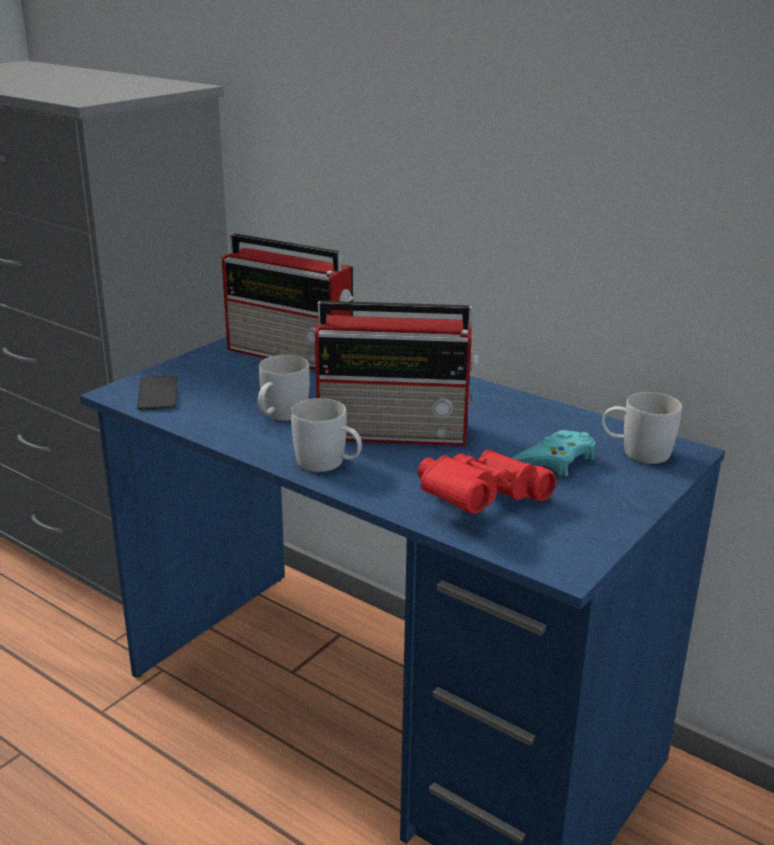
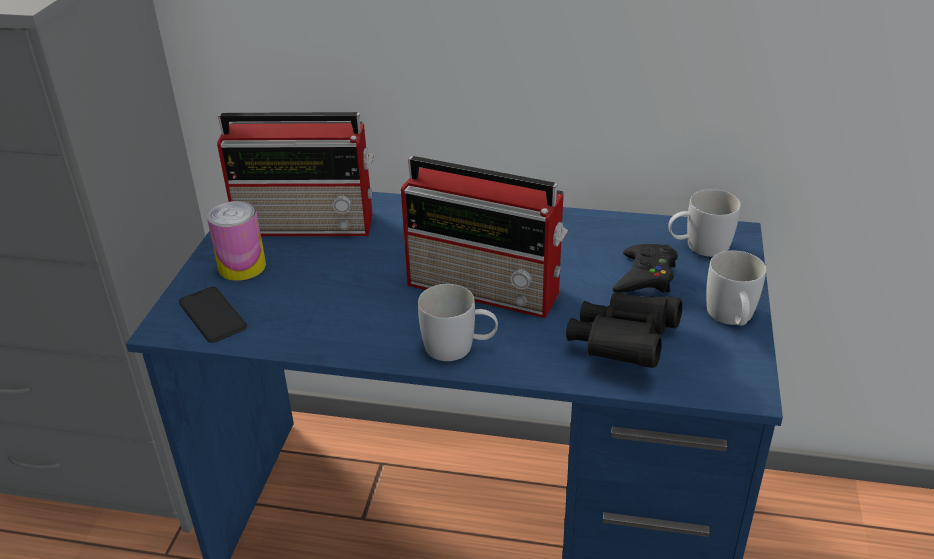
camera: 25 degrees left, 10 degrees up
(212, 369) = (242, 266): none -> can
(280, 416) = (363, 304): white mug -> white mug (731, 318)
(396, 432) = (487, 288): radio -> radio turned 45 degrees clockwise
(478, 502) = (623, 345): red binoculars -> black binoculars
(556, 460) = (645, 276): turquoise game controller -> black game controller

